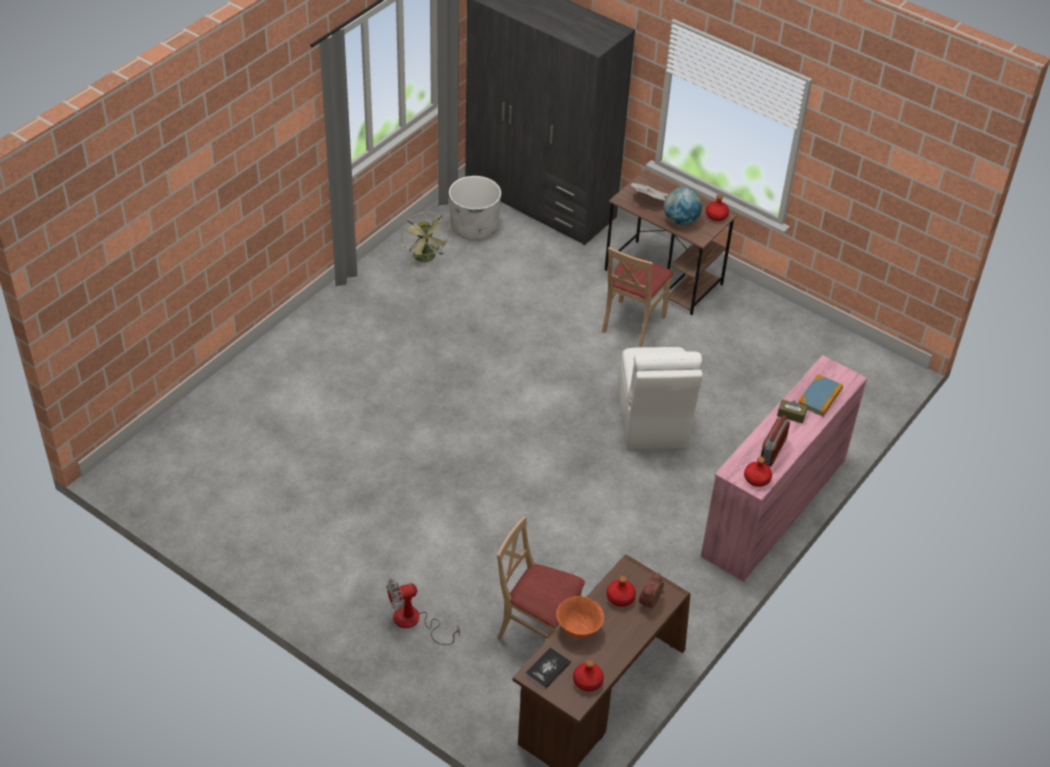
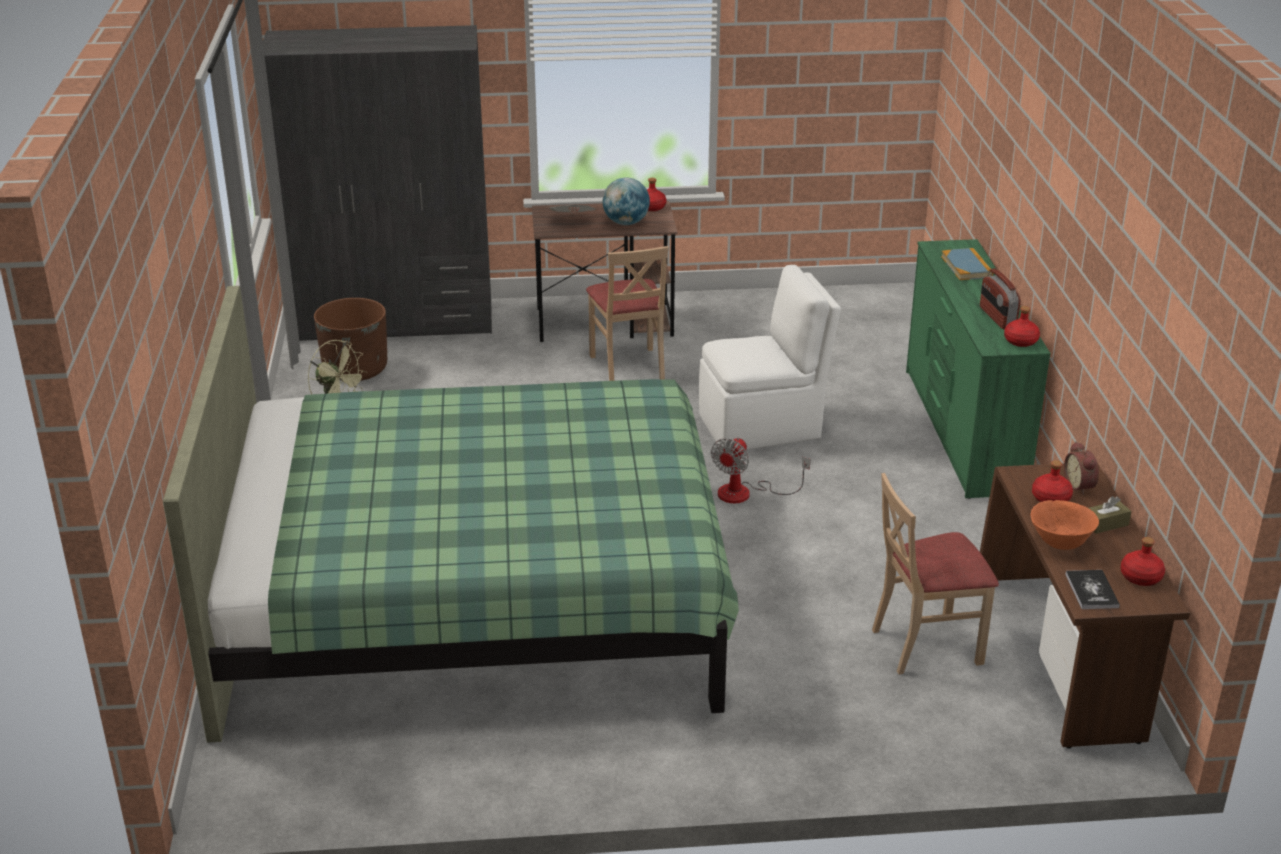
camera: 40 degrees left, 15 degrees down
(349, 433) = (472, 597): none -> green bed
(414, 622) = (798, 714): fan -> fan (746, 493)
(474, 228) = (355, 369): white planter -> brown planter
(652, 422) = (763, 426): white chair -> white chair turned 60 degrees counterclockwise
(773, 507) = (962, 431): pink dresser -> green dresser
(791, 415) = (967, 288): brown tissue box -> brown tissue box (1106, 524)

